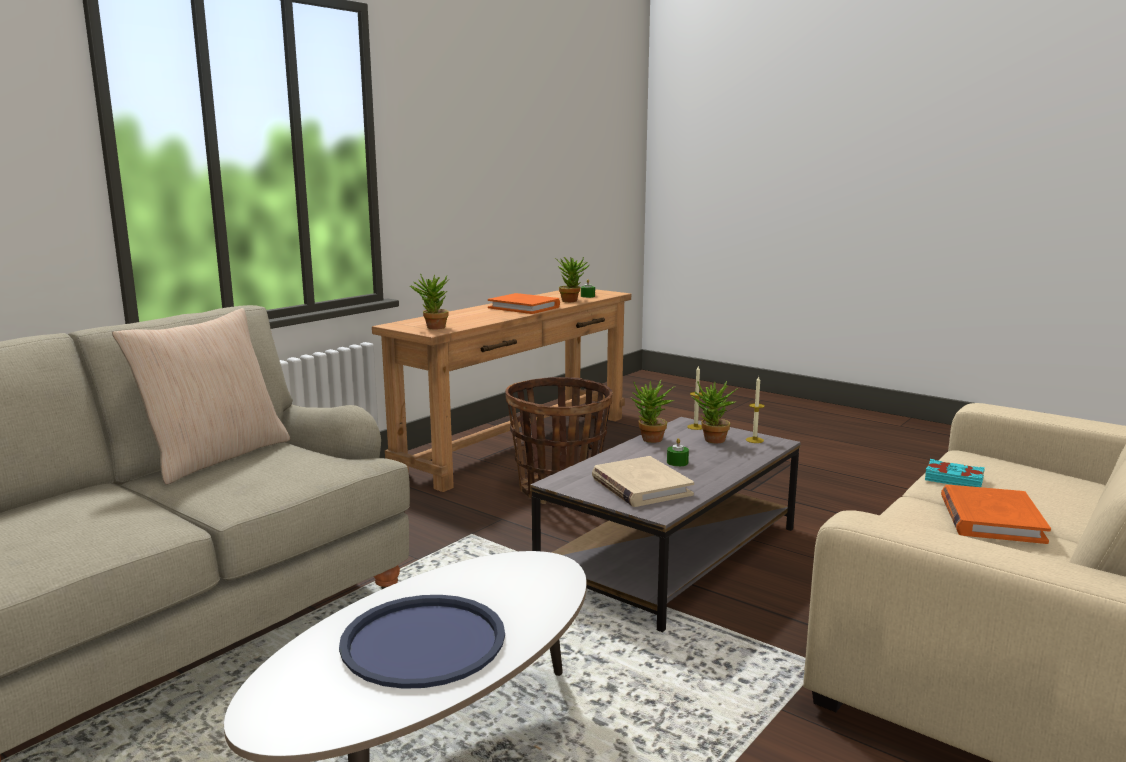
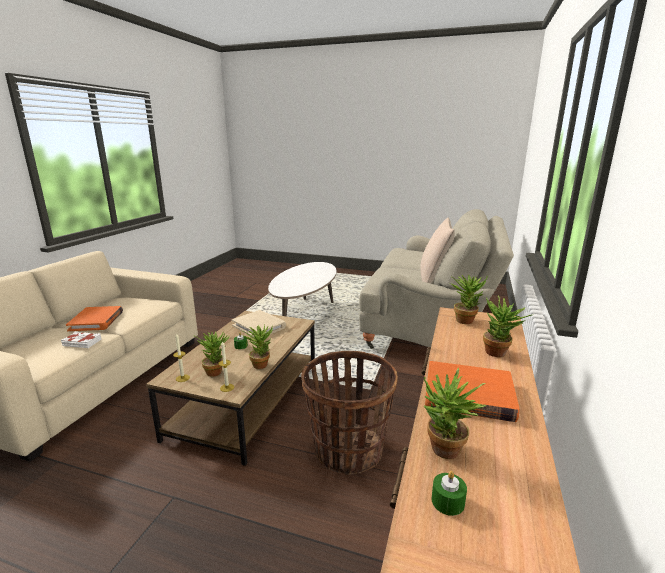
camera: 160 degrees right, 5 degrees up
(423, 642) = (304, 275): blue tray -> none
(459, 314) = (499, 353): none -> potted plant
(670, 555) = (247, 399): grey coffee table -> brown coffee table
(954, 479) = (82, 343): turquoise book -> white book

